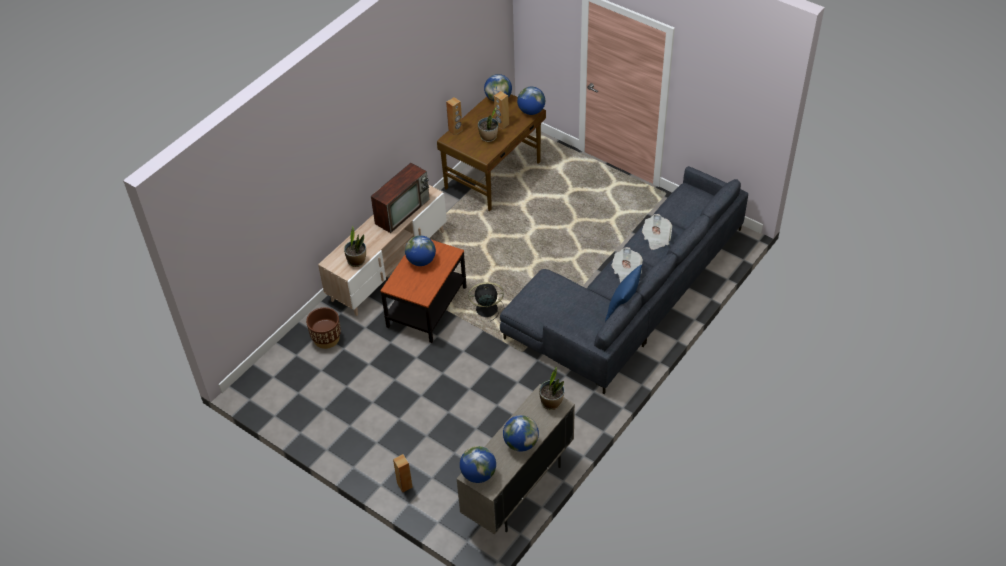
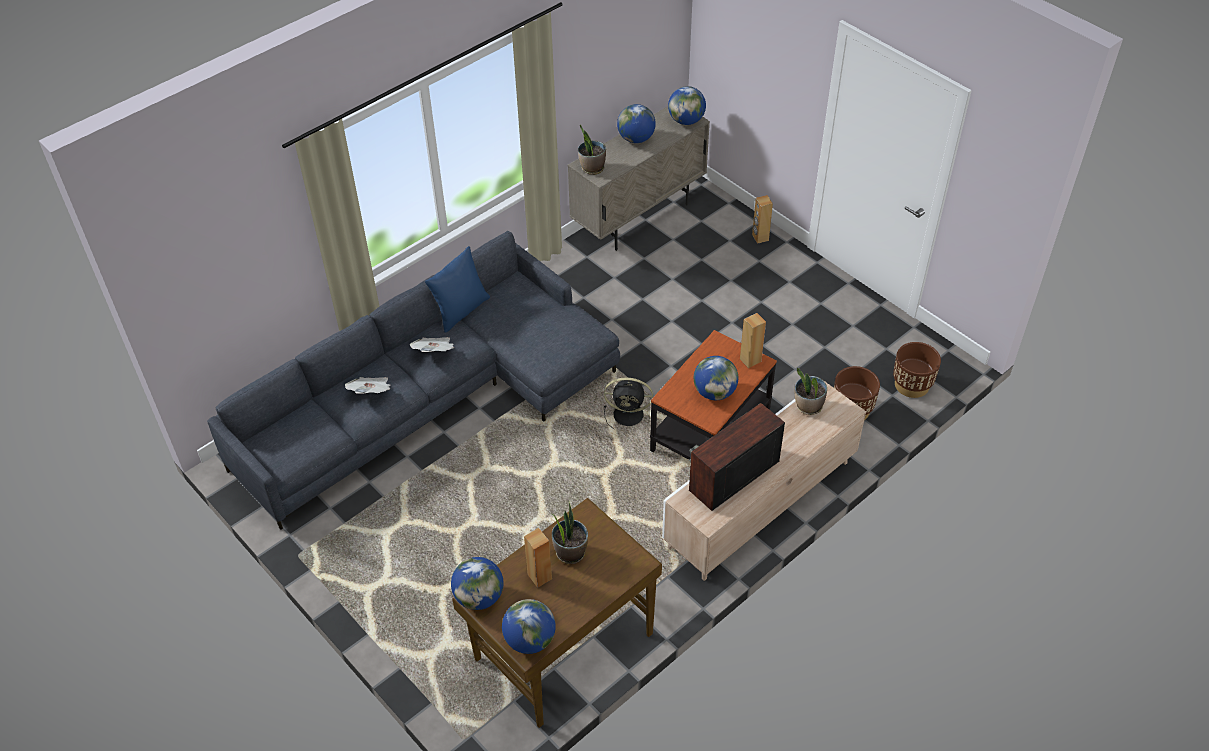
camera: 170 degrees left, 0 degrees up
(281, 365) = (911, 385): none -> brown planter
(455, 130) = (624, 578): brown speaker -> brown speaker (750, 360)

